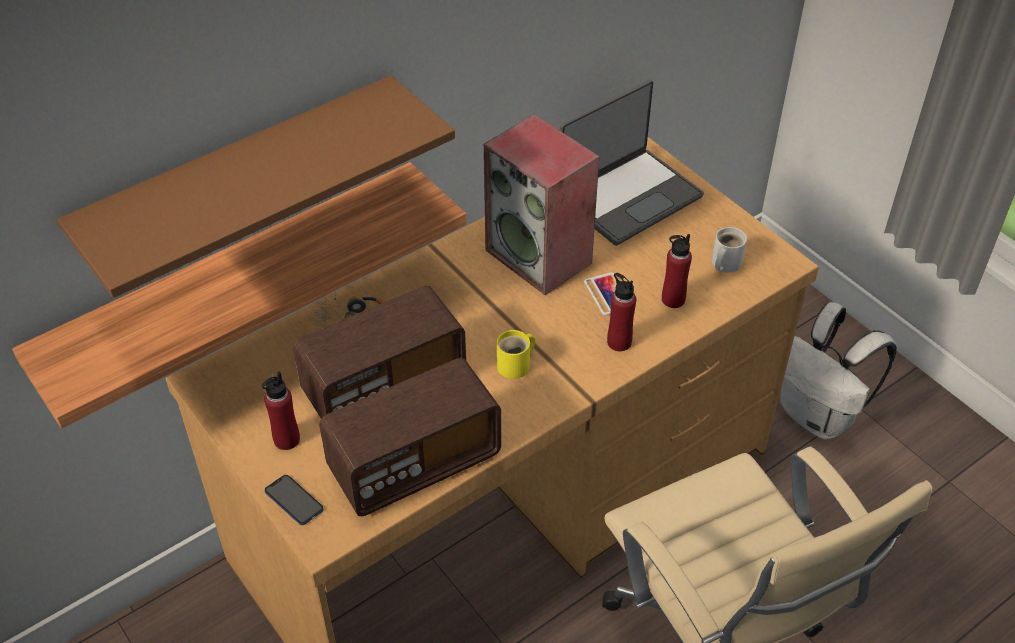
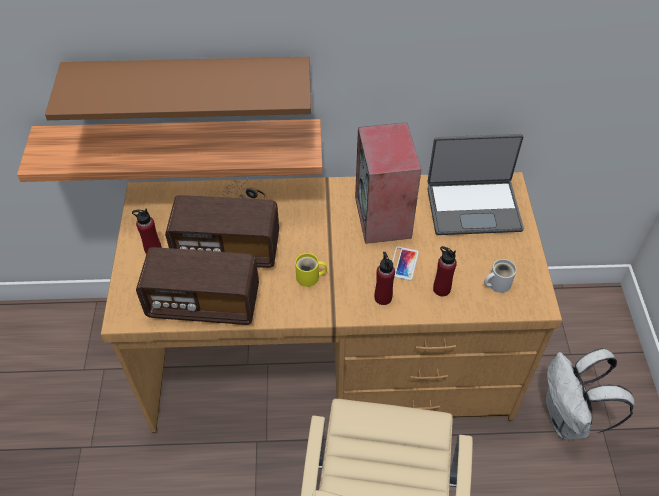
camera: 35 degrees right, 5 degrees up
(294, 501) = (127, 287): phone -> none

